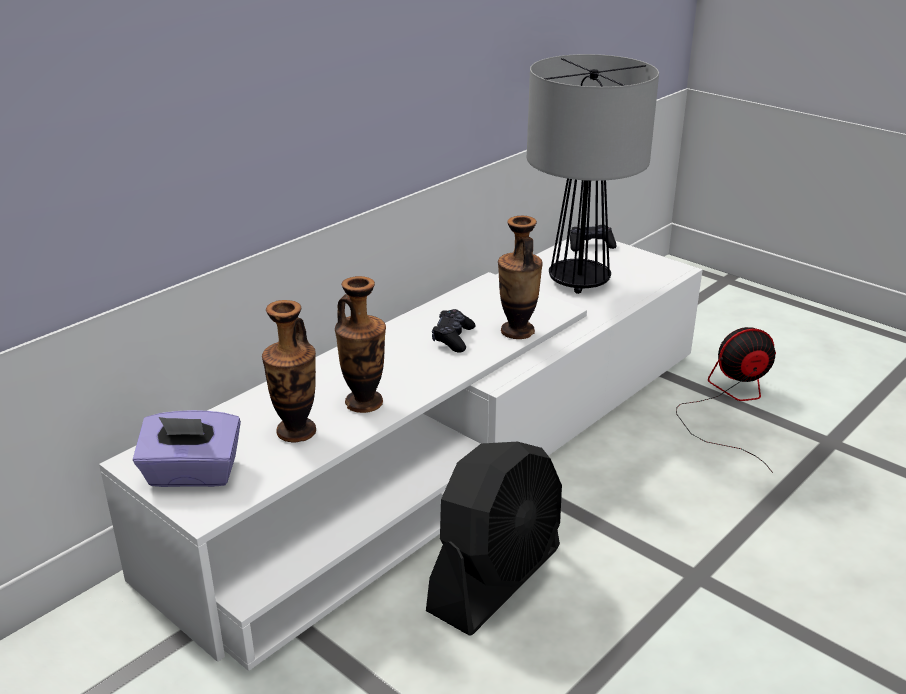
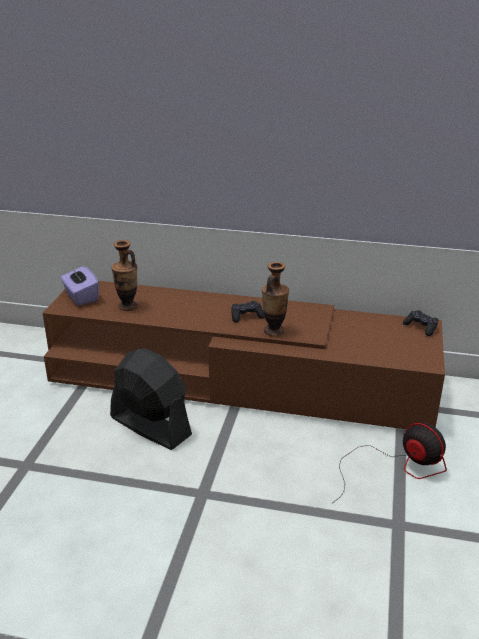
camera: 60 degrees right, 0 degrees up
(364, 403) = (164, 313): vase -> none
(452, 452) = (239, 381): white tv stand -> brown tv stand
(496, 579) = (150, 426): black fan -> black fan turned 150 degrees counterclockwise
(578, 281) = (364, 335): table lamp -> none

